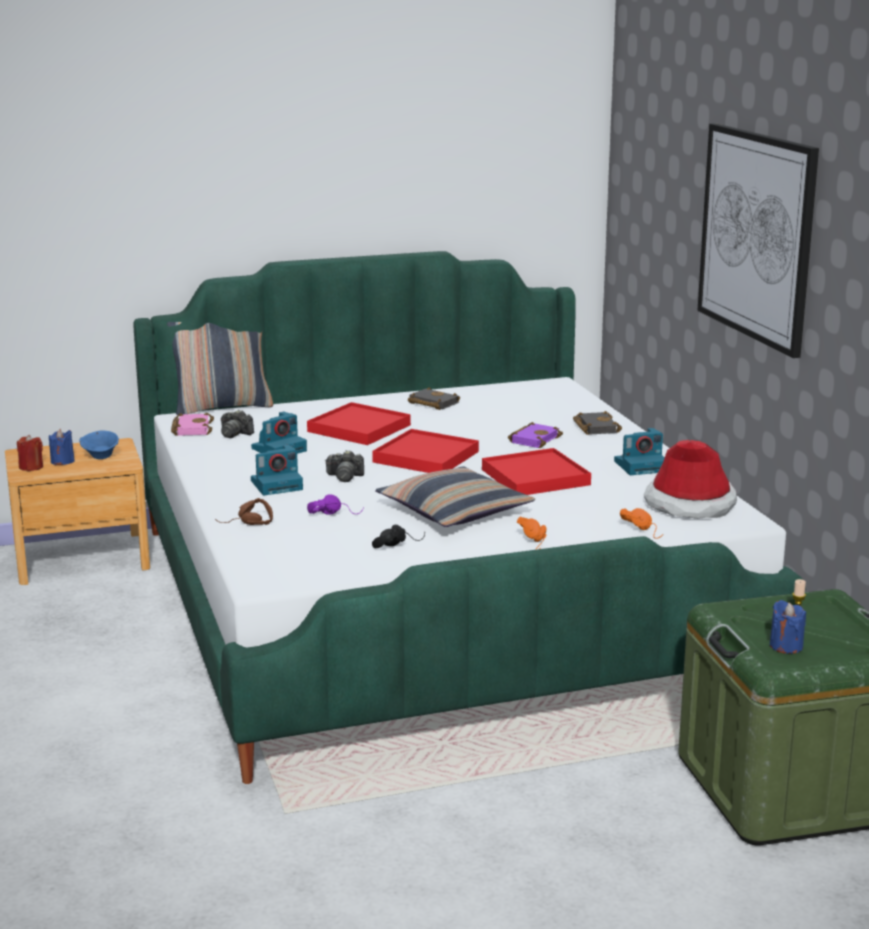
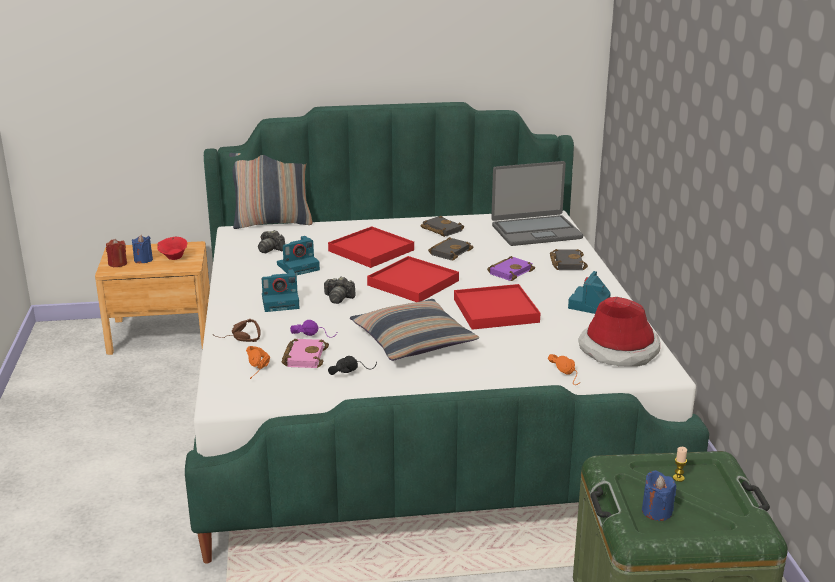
camera: 10 degrees right, 5 degrees up
(101, 457) = (174, 258): blue bowl -> red bowl
(191, 428) = (239, 242): pink book -> pink book (304, 356)
(454, 424) = (450, 252): none -> black book
(537, 543) = (470, 380): orange headphones -> orange headphones (260, 370)
(545, 399) = (536, 231): none -> laptop
(641, 466) = (591, 306): camera -> camera turned 120 degrees clockwise
(756, 236) = (706, 112): picture -> none

